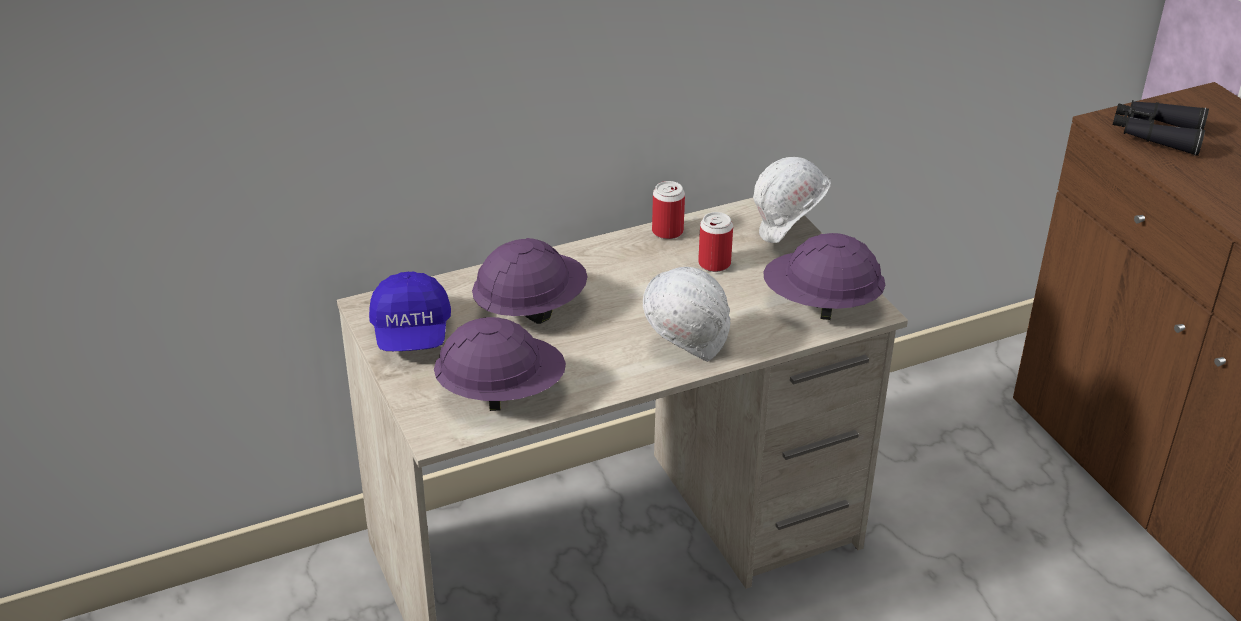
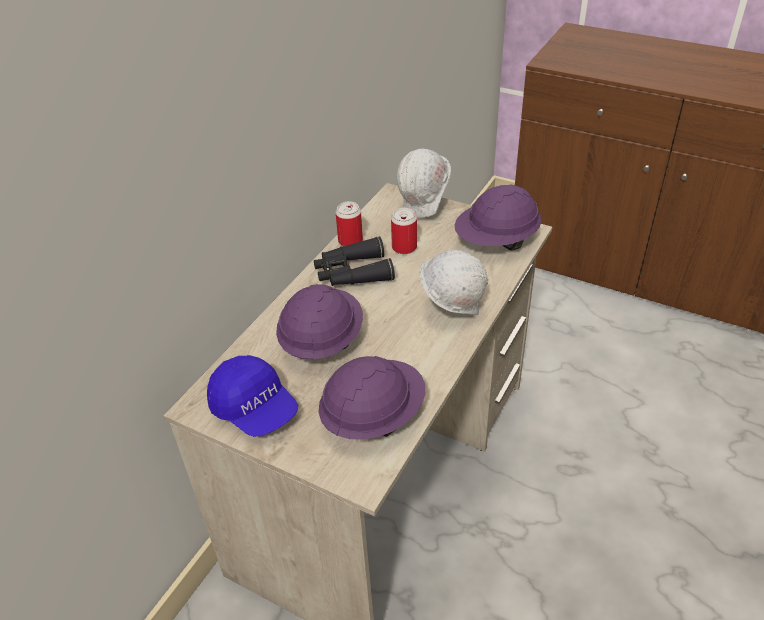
camera: 35 degrees left, 5 degrees up
(1156, 135) = (578, 59): black binoculars -> black binoculars (352, 273)

